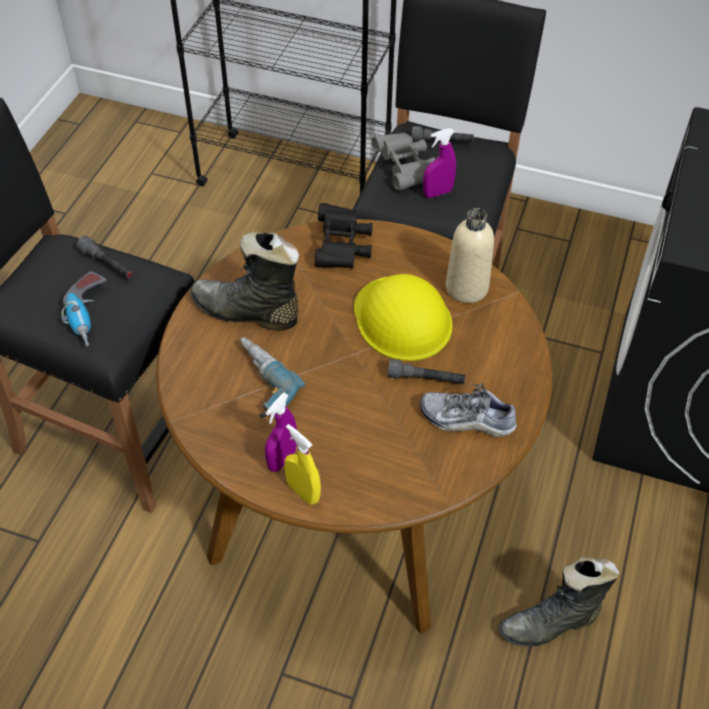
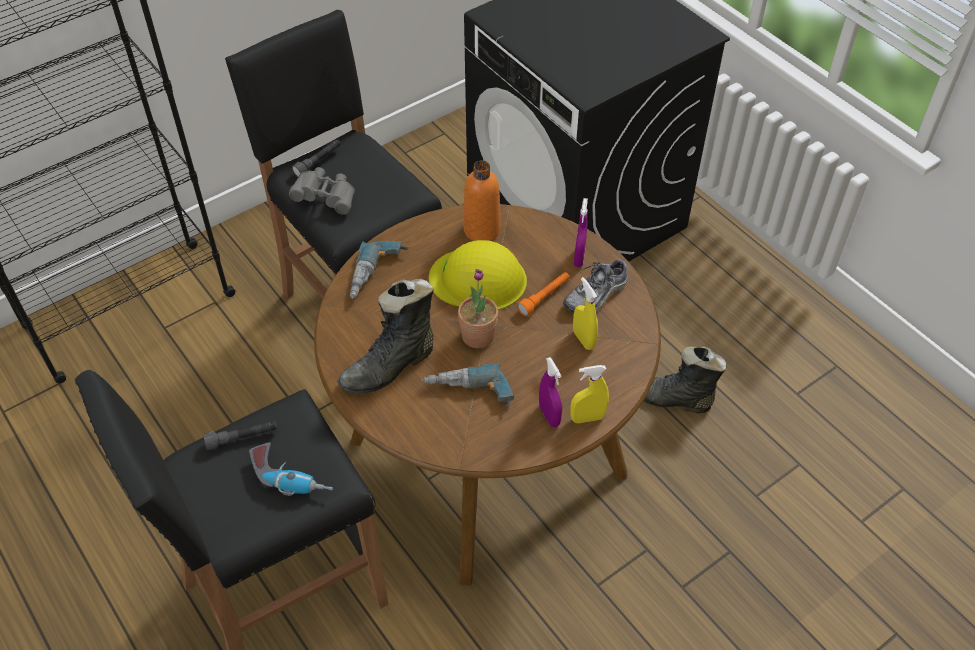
camera: 55 degrees left, 0 degrees up
(334, 354) = (478, 336): none -> potted plant
(342, 248) = (378, 276): black binoculars -> power drill
(399, 438) = (583, 339): none -> yellow spray bottle
(426, 379) = (544, 297): grey flashlight -> orange flashlight
(437, 193) = (368, 194): purple spray bottle -> purple spray bottle (579, 257)
(466, 288) = (482, 229): beige bottle -> orange bottle
(551, 624) = (671, 399): black boot -> black boot turned 90 degrees clockwise

